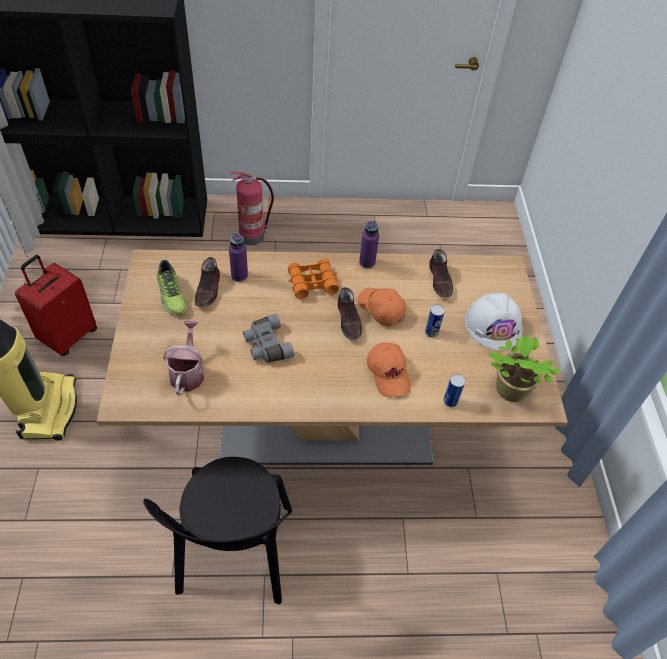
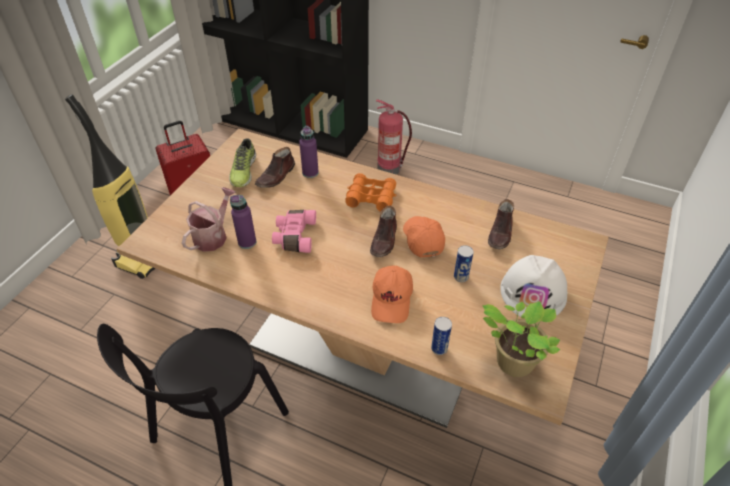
camera: 30 degrees right, 5 degrees down
(266, 345) = (294, 236): grey binoculars -> pink binoculars
(367, 263) = (435, 195): purple bottle -> purple bottle (247, 242)

